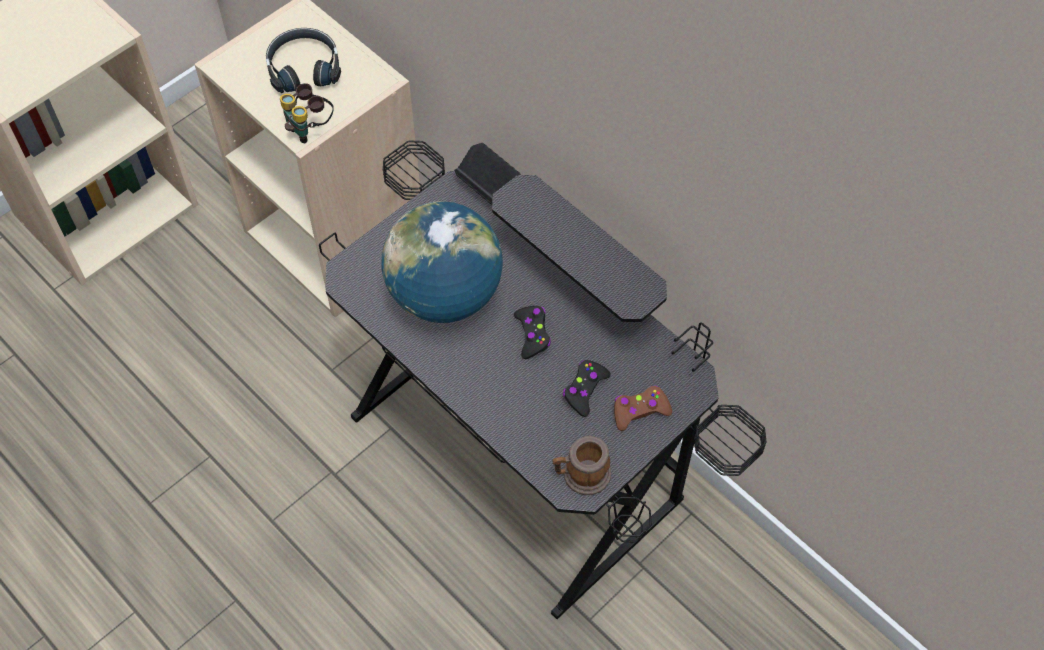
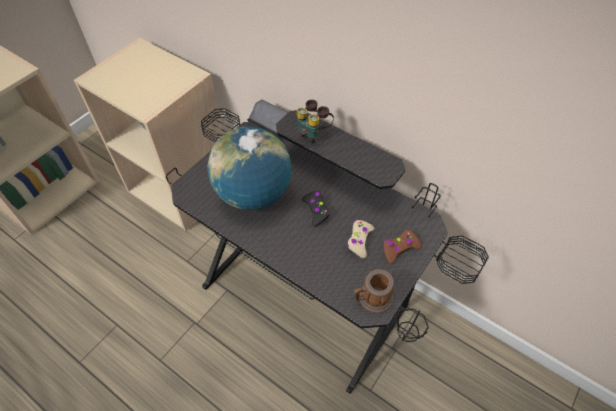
camera: 10 degrees left, 5 degrees down
(304, 67) = (144, 74): black headphones -> none
(310, 129) = (151, 106): binoculars -> binoculars (314, 133)
(584, 390) = (359, 240): black game controller -> beige game controller

